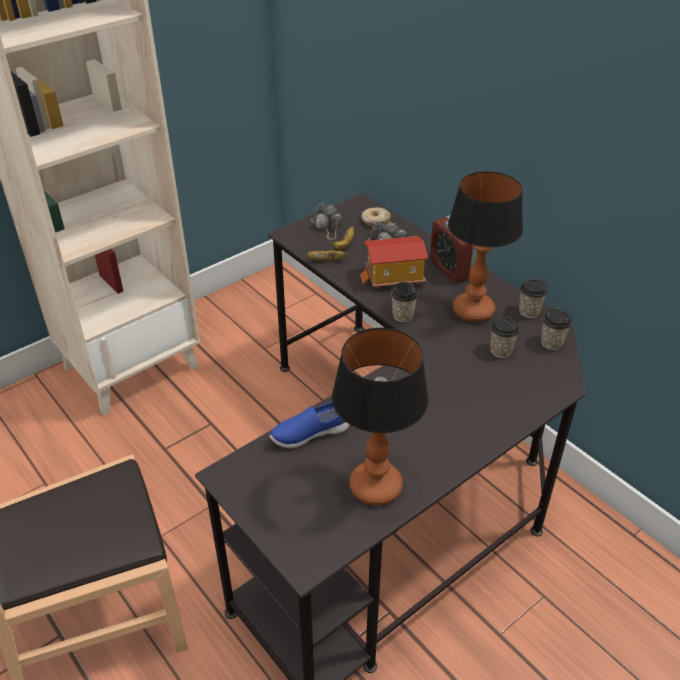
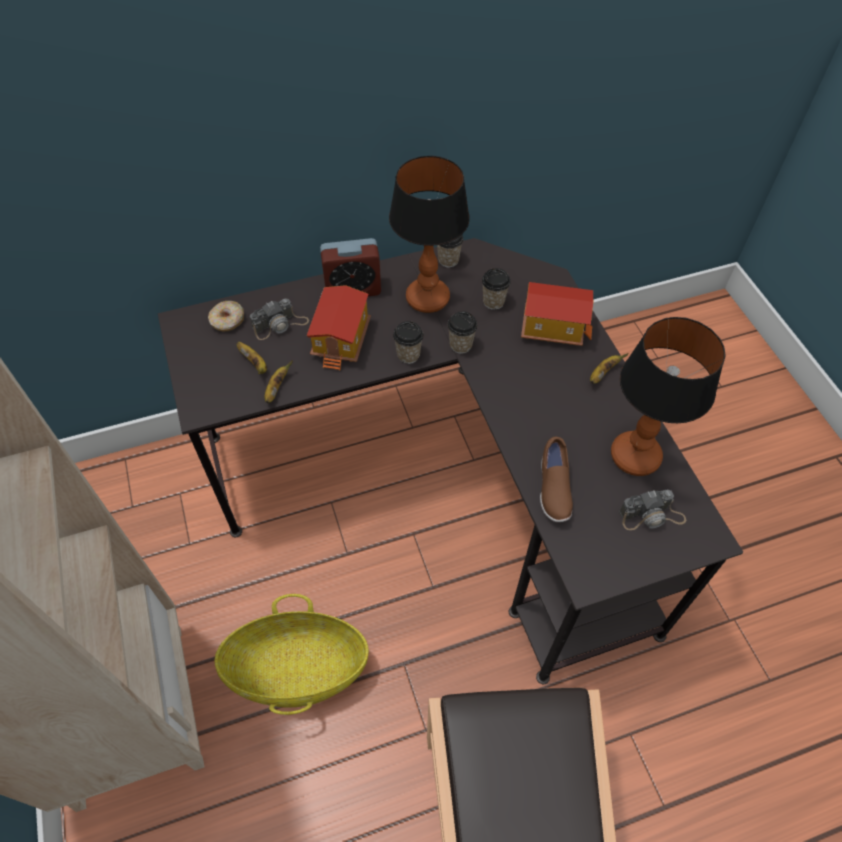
camera: 70 degrees left, 15 degrees up
(187, 440) = (297, 669): none -> basket
(310, 434) = (553, 488): blue shoe -> brown shoe
(326, 227) = (208, 369): camera -> camera (651, 516)
(464, 444) = (602, 373): none -> banana
(498, 397) = (553, 328): none -> toy house
(551, 343) = (498, 263): cup -> cup (460, 345)

